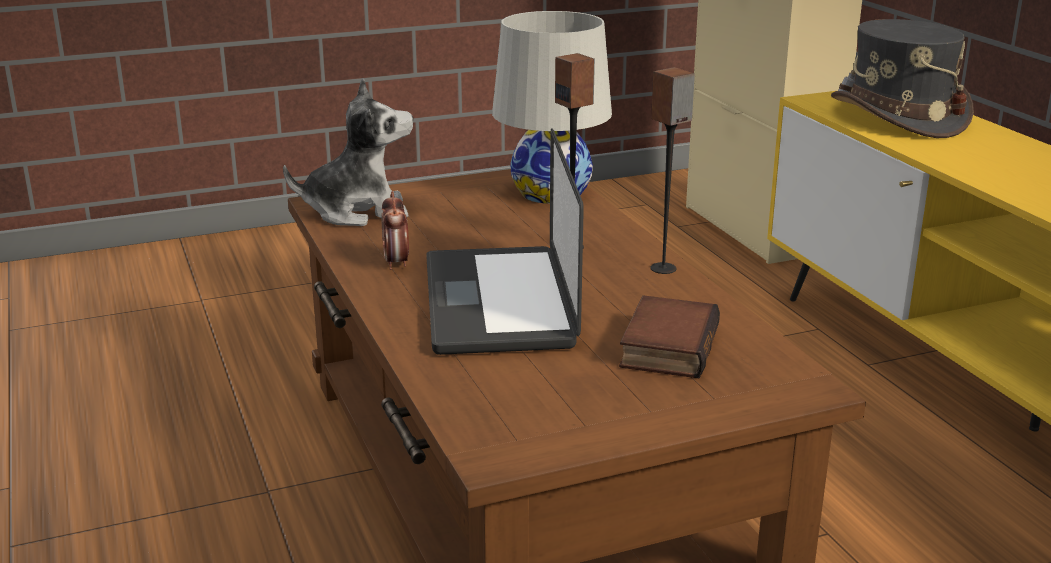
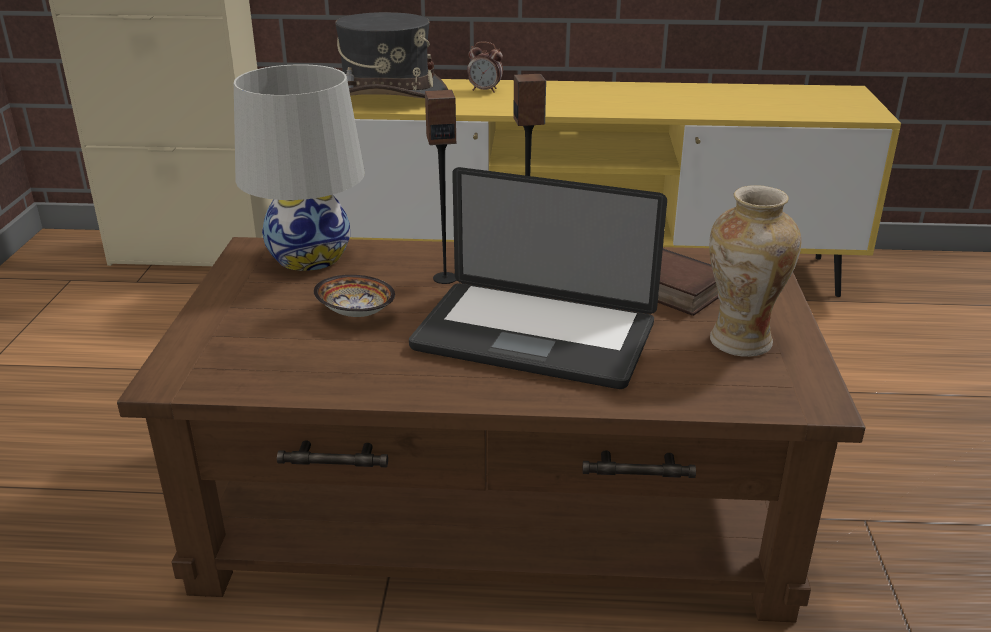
camera: 65 degrees left, 5 degrees up
(357, 211) = (226, 363): plush toy -> none
(396, 263) = (394, 368): alarm clock -> alarm clock (485, 90)
(470, 231) = (356, 314): none -> bowl
(585, 399) = (739, 342): none -> vase

